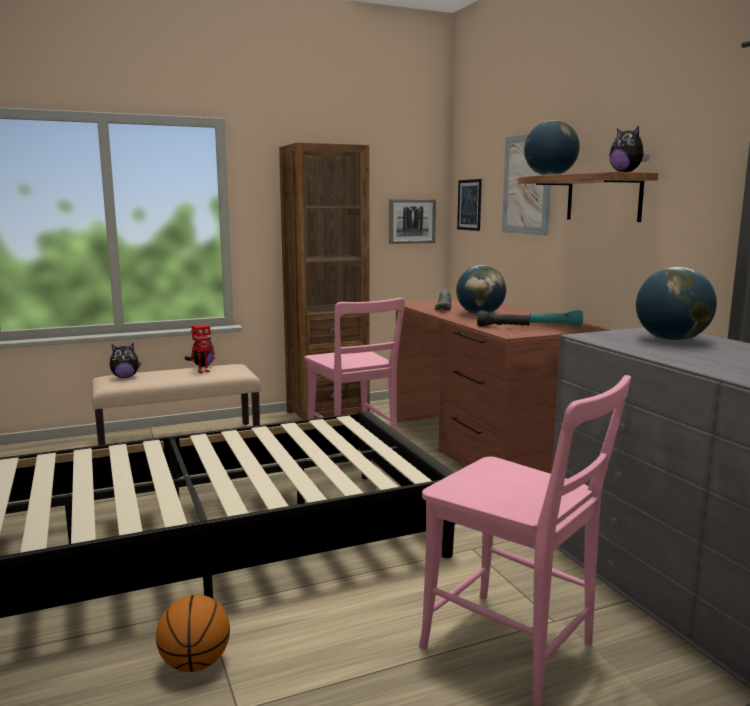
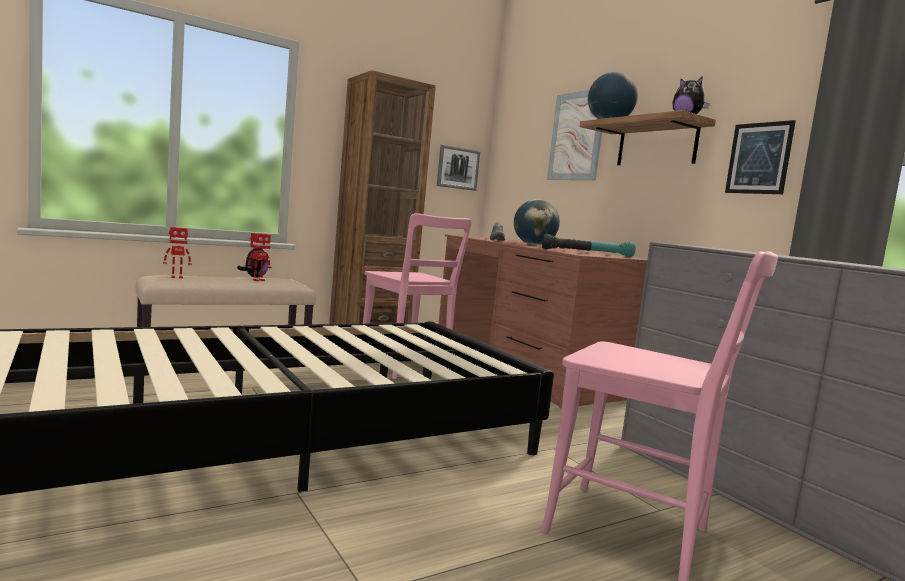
camera: 10 degrees left, 5 degrees down
(125, 377) = (176, 277): plush toy -> toy robot
(195, 664) = (300, 546): basketball -> none
(469, 205) = (513, 157): picture -> picture (759, 158)
(671, 340) = (752, 252): globe -> none

